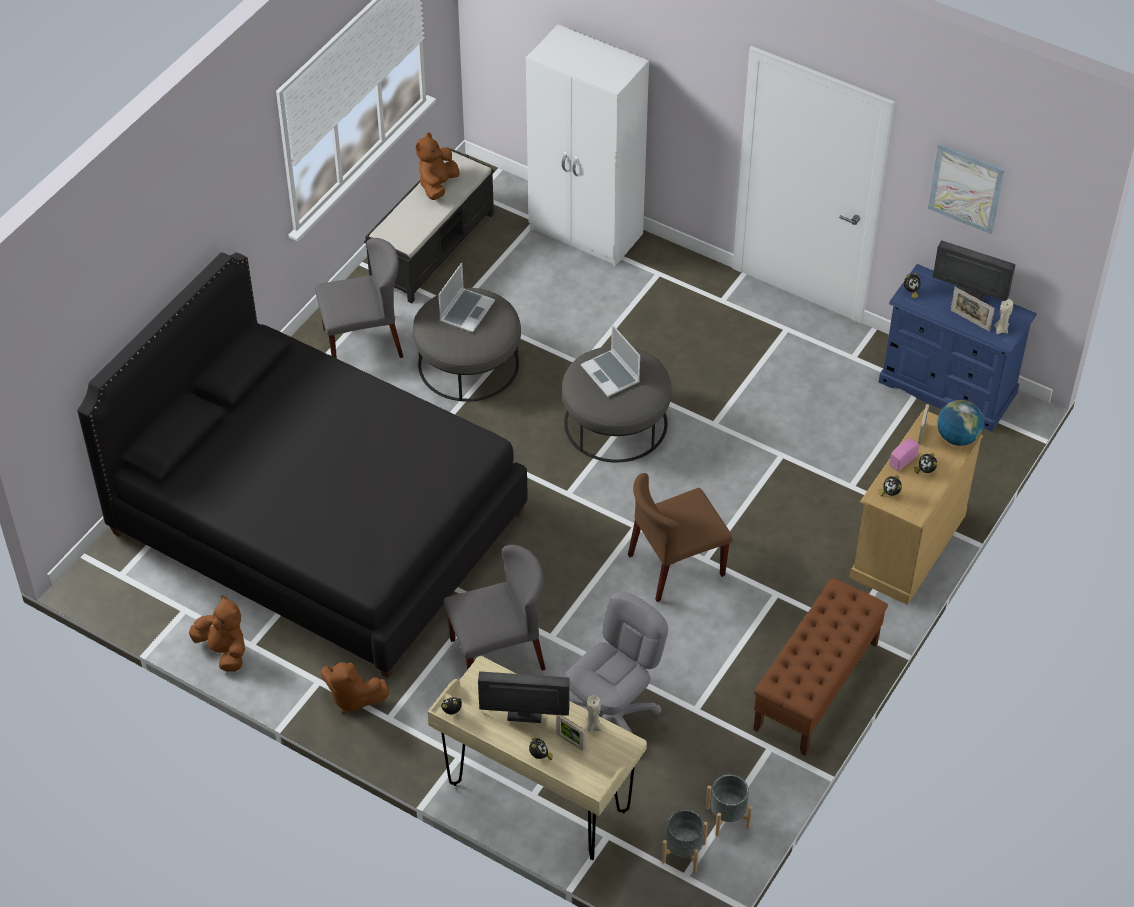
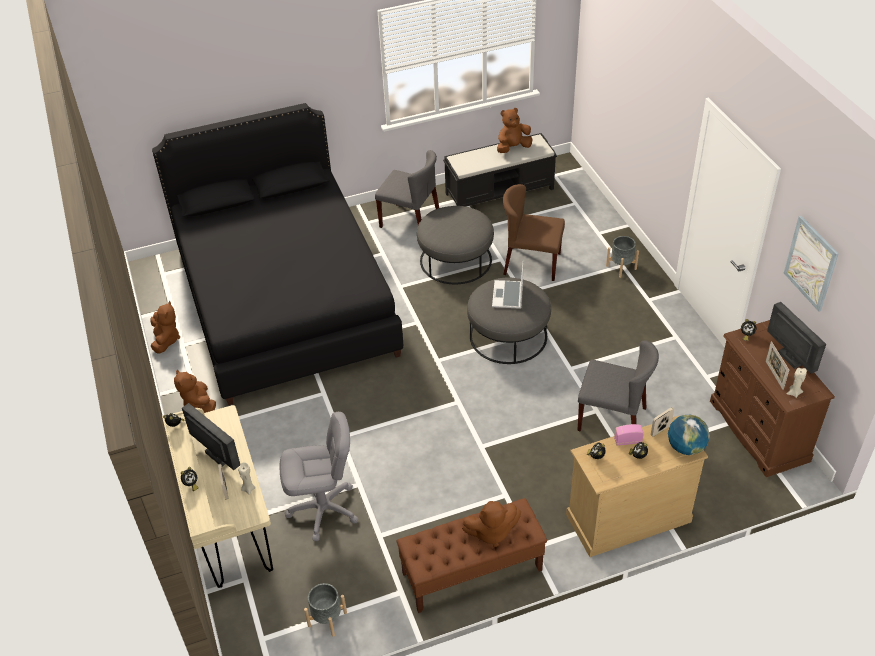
camera: 40 degrees right, 5 degrees down
(466, 311) = (460, 220): laptop -> none
(498, 653) = (301, 428): grey chair -> grey chair (612, 419)
(586, 233) = (599, 223): white wardrobe -> none
(675, 566) = (458, 439): brown chair -> brown chair (531, 263)
(683, 852) = (277, 622): grey planter -> grey planter (621, 267)
(835, 628) = (491, 532): none -> brown plush toy
(947, 388) = (758, 431): blue dresser -> brown dresser

